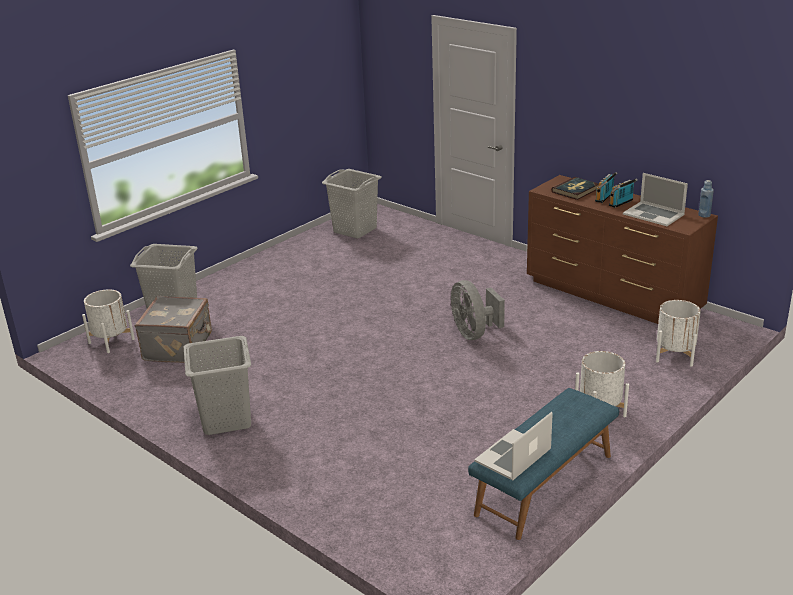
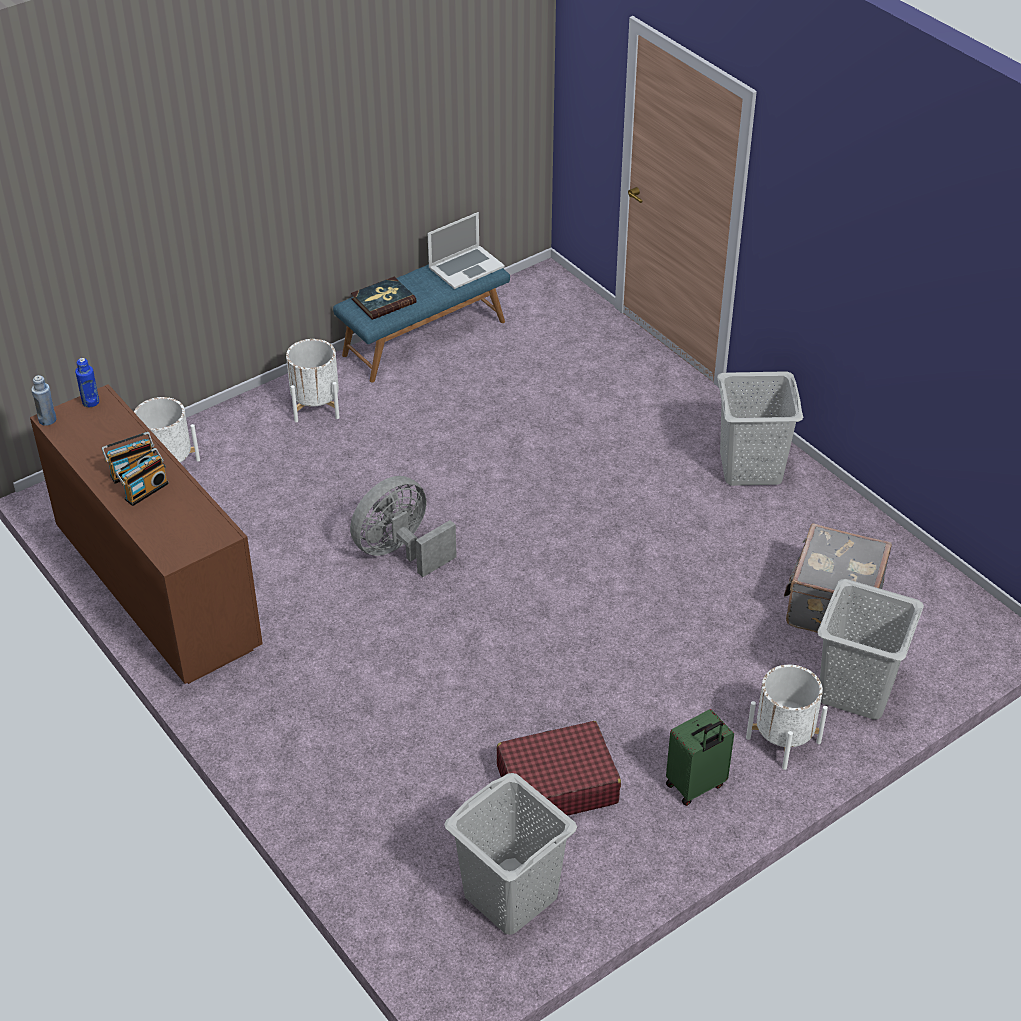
camera: 170 degrees left, 15 degrees up
(111, 341) = (941, 639): white planter -> white planter (783, 740)
(269, 269) = (696, 786): none -> green suitcase
(342, 260) = (556, 784): none -> red suitcase
(474, 333) = (400, 552): grey fan -> grey fan turned 120 degrees counterclockwise
(575, 190) = (174, 520): book -> book (383, 301)
(653, 214) = (112, 436): laptop -> none
(688, 225) = (90, 402): none -> blue bottle

